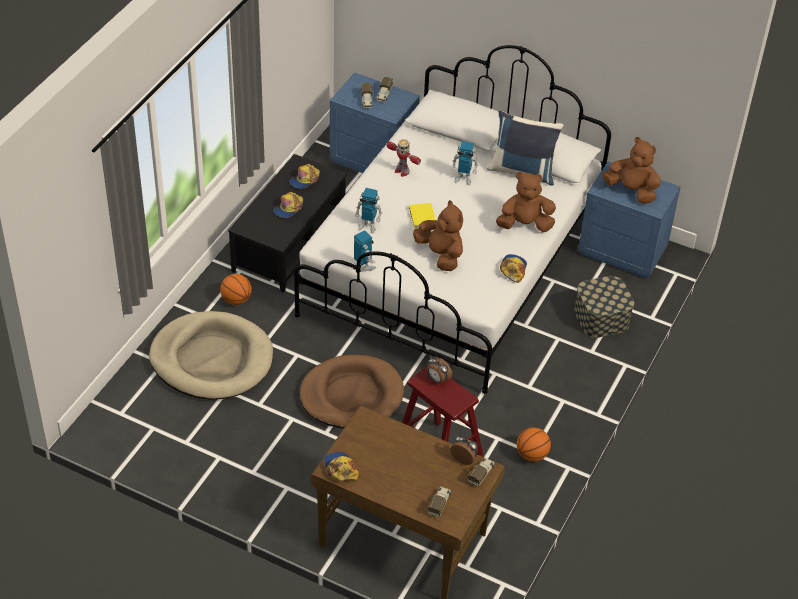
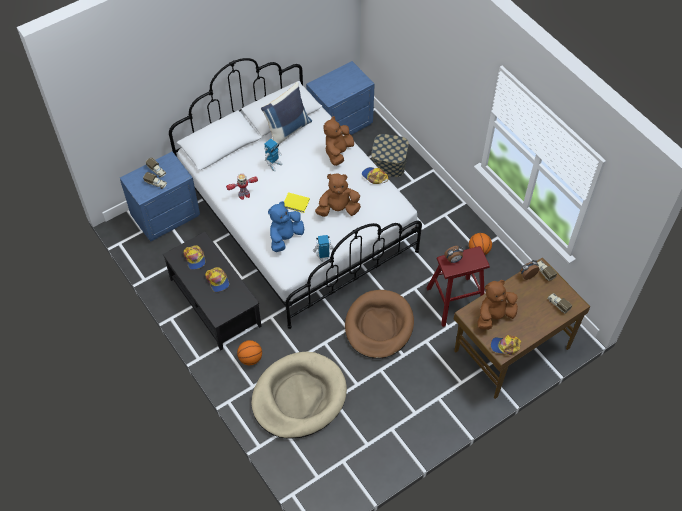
camera: 60 degrees left, 10 degrees up
(368, 226) = (285, 237): toy robot -> blue plush toy
(631, 191) = (341, 85): brown plush toy -> brown plush toy (494, 316)

